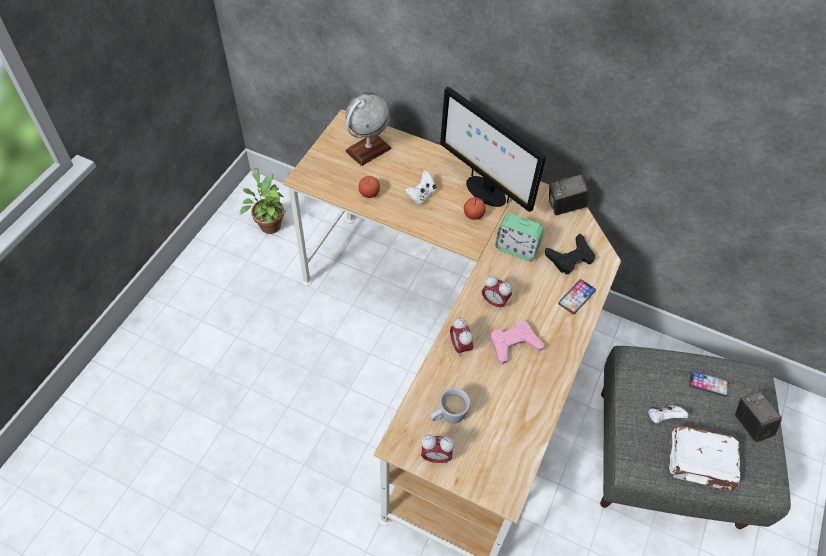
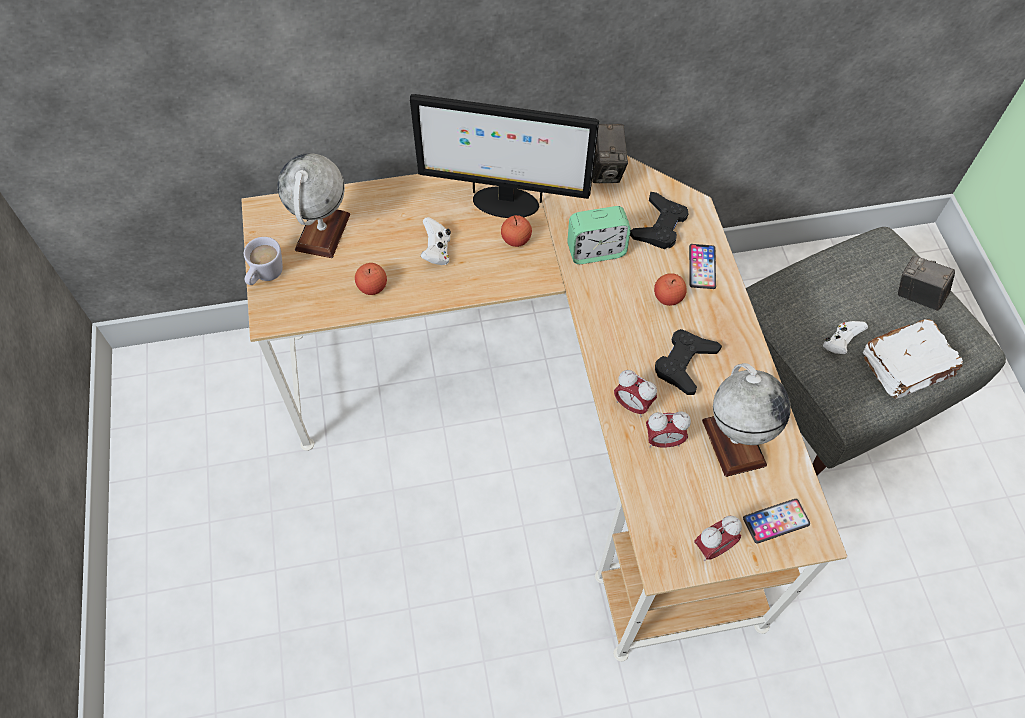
camera: 35 degrees left, 5 degrees up
(268, 224) = (197, 403): potted plant -> none
(447, 416) = (686, 493): white mug -> white mug (265, 276)
(494, 302) = (624, 328): alarm clock -> alarm clock (663, 441)
(503, 408) = (733, 442): none -> globe
(514, 344) = (684, 364): pink game controller -> black game controller
(538, 301) = (668, 297): none -> apple
(564, 207) = (605, 170): camera -> camera turned 45 degrees counterclockwise
(708, 384) = (851, 279): phone -> phone (776, 521)

